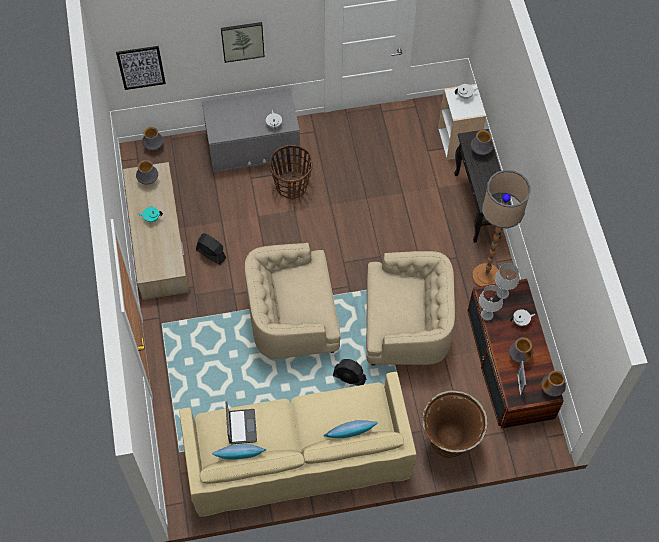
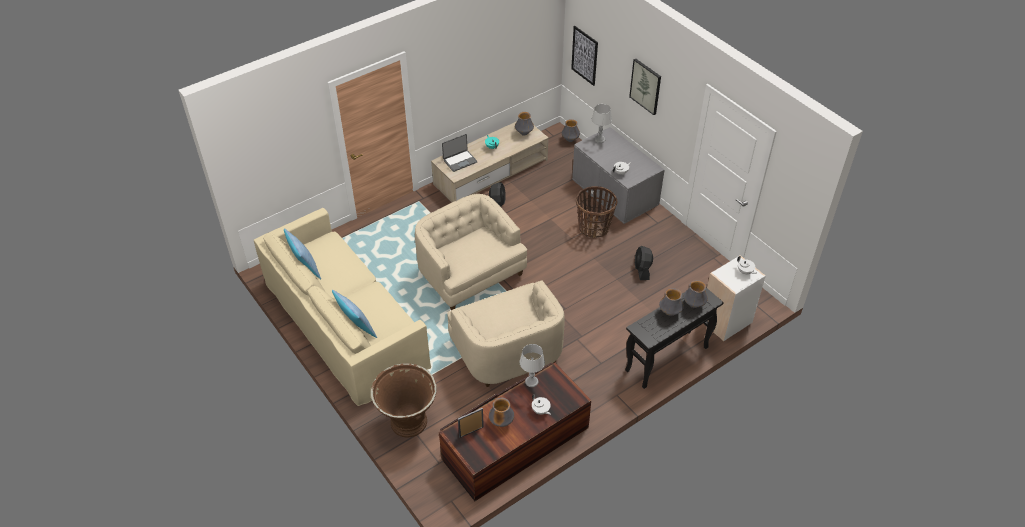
camera: 65 degrees right, 15 degrees down
(241, 426) = (334, 258): laptop -> laptop (460, 161)
(349, 377) = (433, 330): black fan -> black fan (642, 270)
(486, 276) = (596, 392): floor lamp -> none
(502, 293) = (562, 386): grey table lamp -> grey table lamp (599, 140)
(551, 389) = (480, 460): vase -> vase (670, 313)

